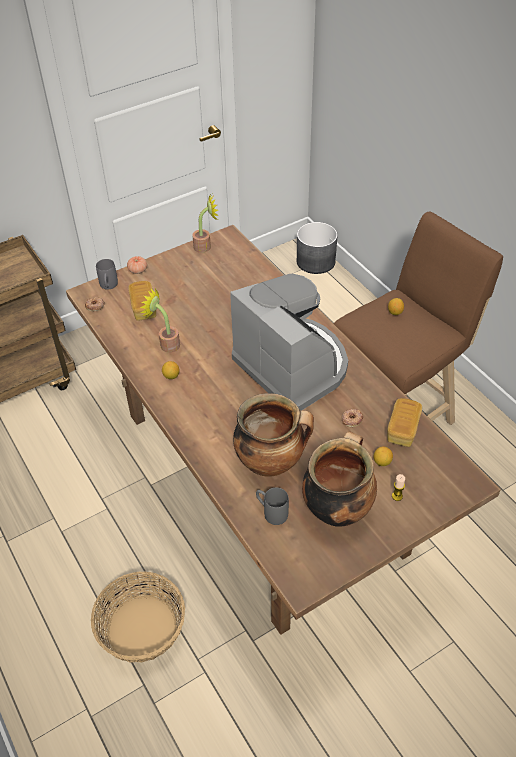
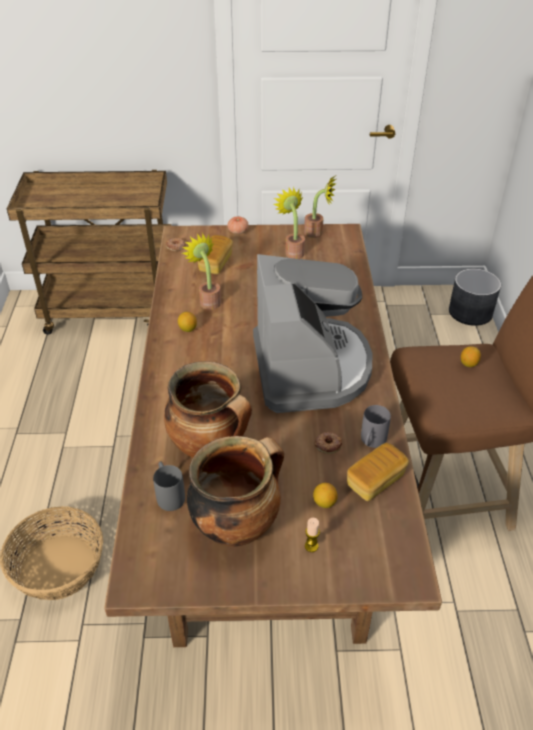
camera: 30 degrees right, 5 degrees down
(108, 286) = (201, 235): grey mug -> grey mug (371, 442)
(199, 271) = (292, 251): none -> potted plant

